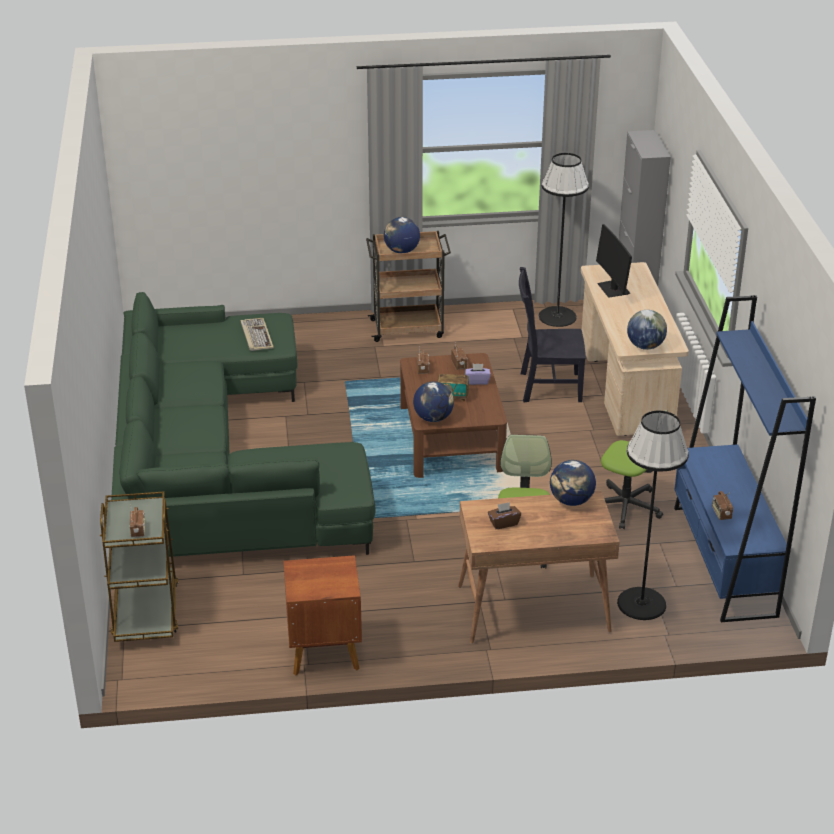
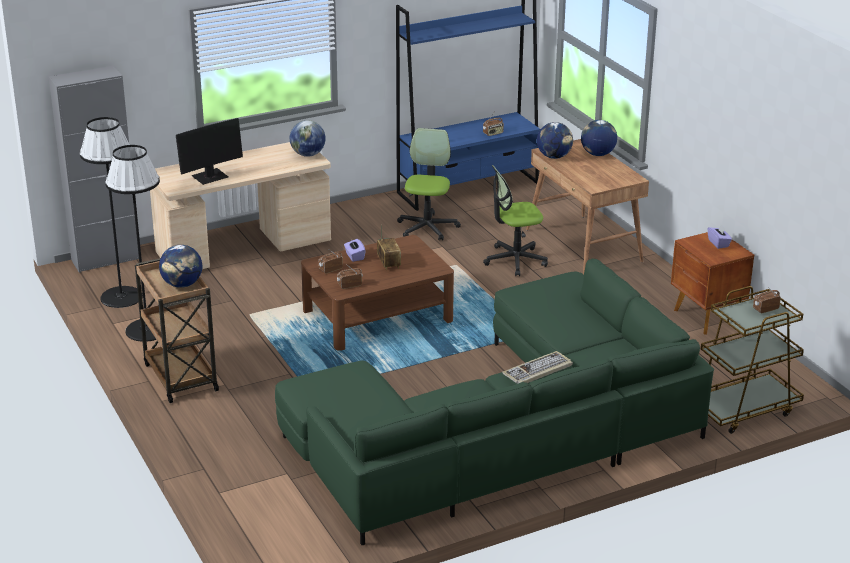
camera: 110 degrees left, 5 degrees down
(256, 336) = (344, 386): keyboard -> keyboard (538, 371)
(326, 584) = (718, 243): none -> purple tissue box
(433, 418) = (430, 266): globe -> globe (597, 154)
(503, 523) = (603, 175): brown tissue box -> none
(547, 387) = (262, 283): black chair -> none
(641, 604) = (542, 210): black floor lamp -> black floor lamp (147, 330)

